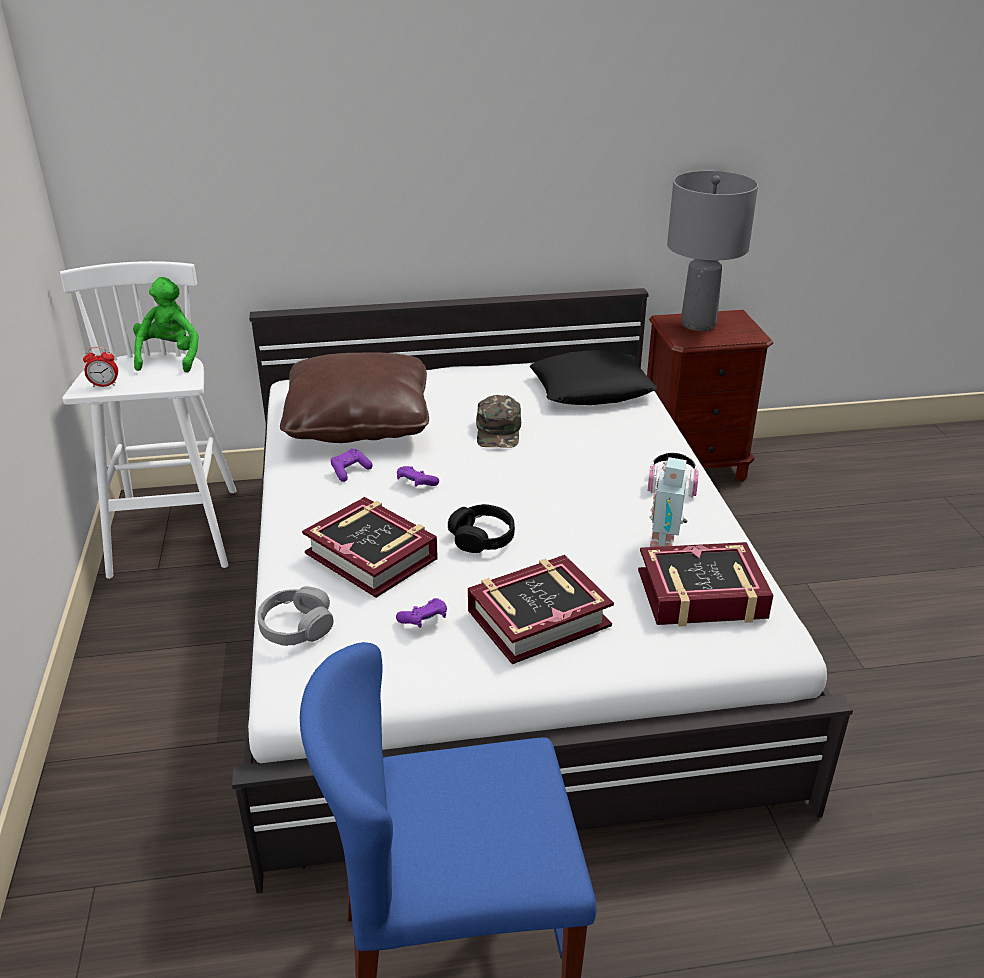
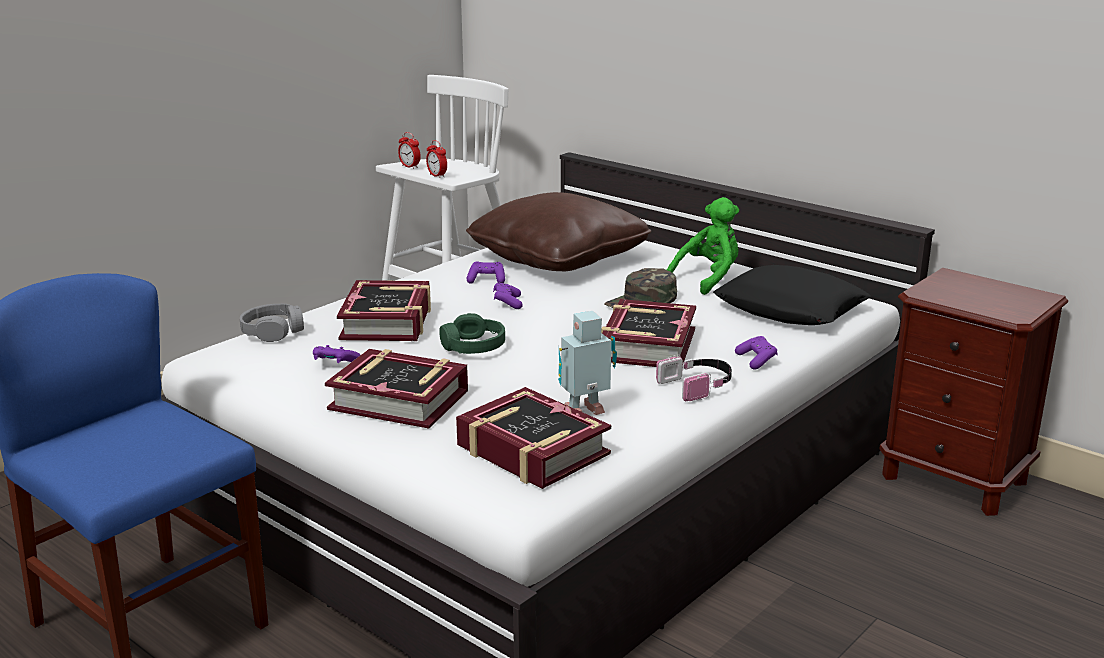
camera: 50 degrees right, 10 degrees down
(160, 384) = (437, 176): none -> alarm clock
(170, 357) = (480, 167): green plush toy -> green plush toy (708, 279)
(482, 537) = (473, 346): black headphones -> green headphones
(580, 466) = (647, 345): none -> book
(658, 441) = (756, 360): none -> purple game controller
(698, 325) = (973, 288): grey table lamp -> none

